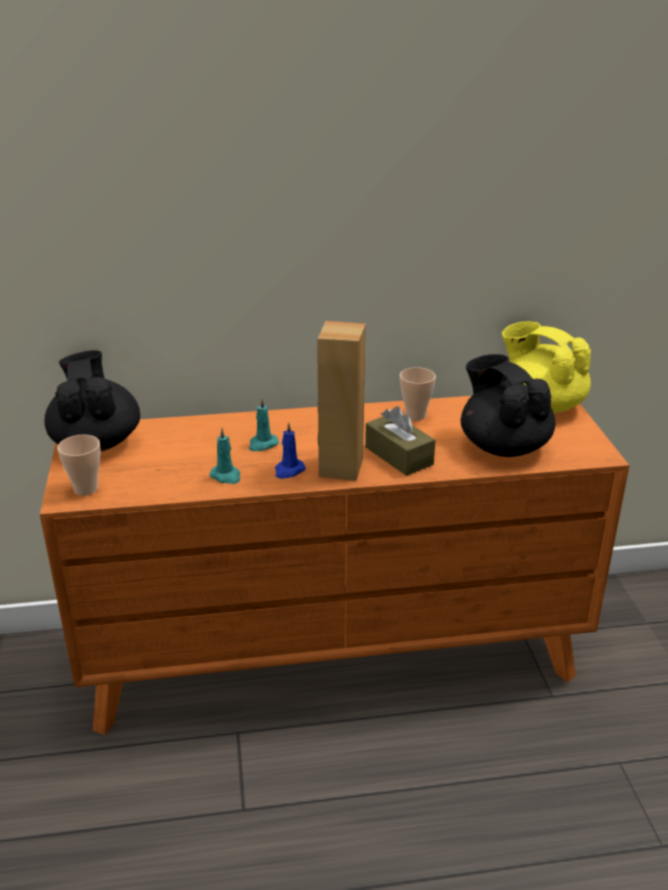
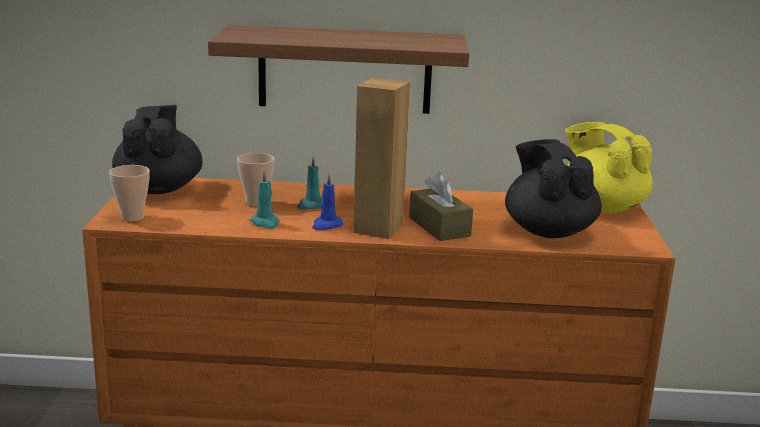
camera: 10 degrees right, 10 degrees down
(276, 295) = (345, 69): none -> shelf
(415, 416) = (470, 201): cup -> cup (256, 203)

